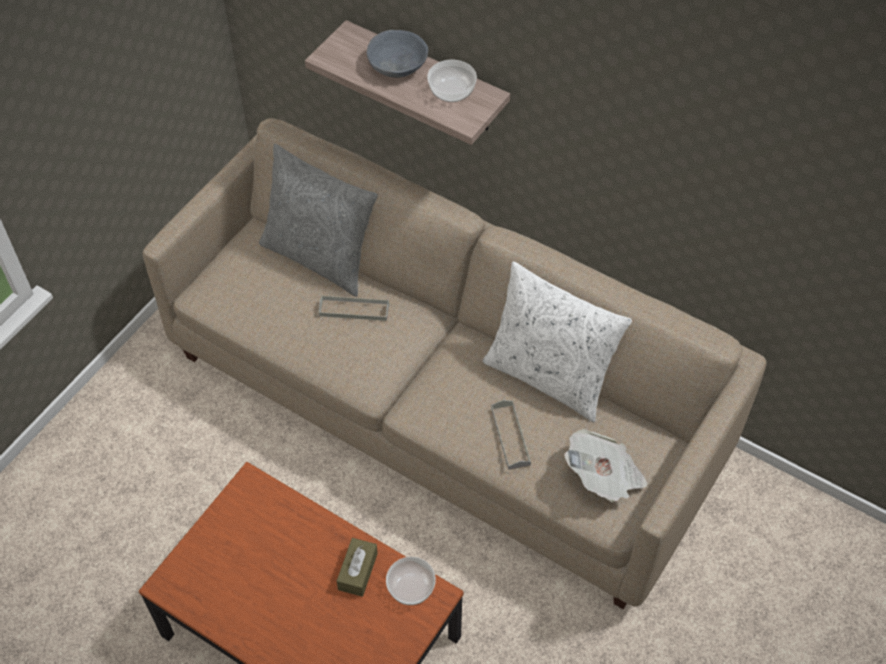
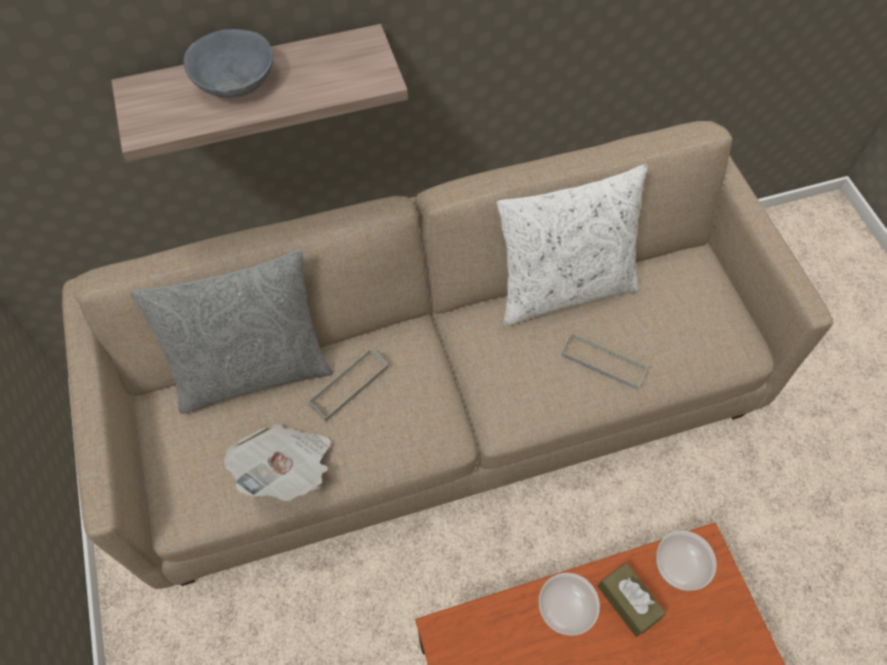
camera: 50 degrees left, 5 degrees up
(451, 90) = (323, 63): bowl -> bowl (565, 609)
(604, 477) = (700, 324): newspaper -> newspaper (287, 469)

